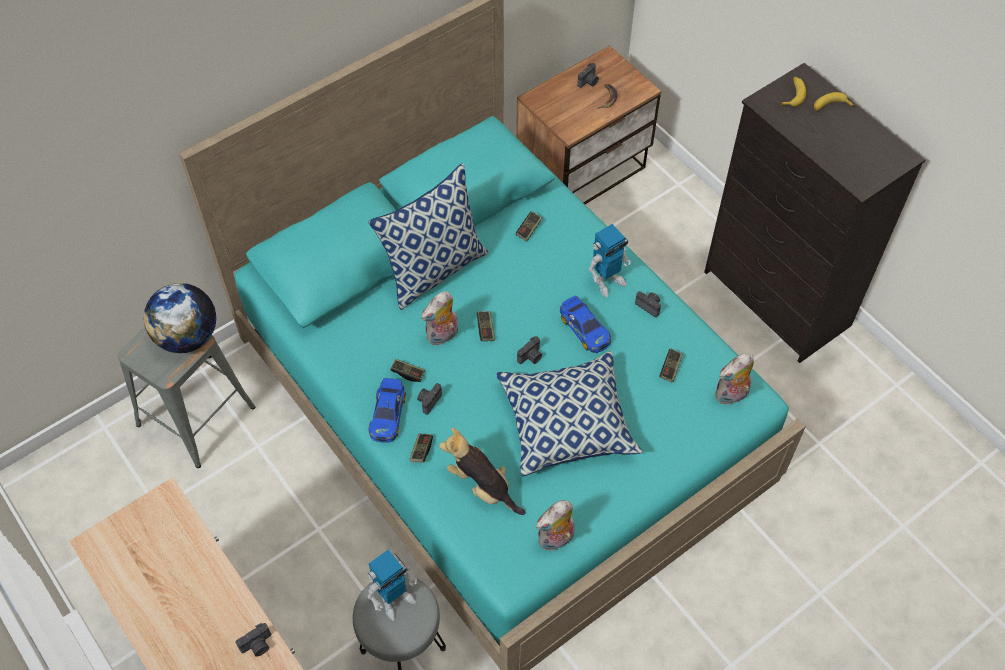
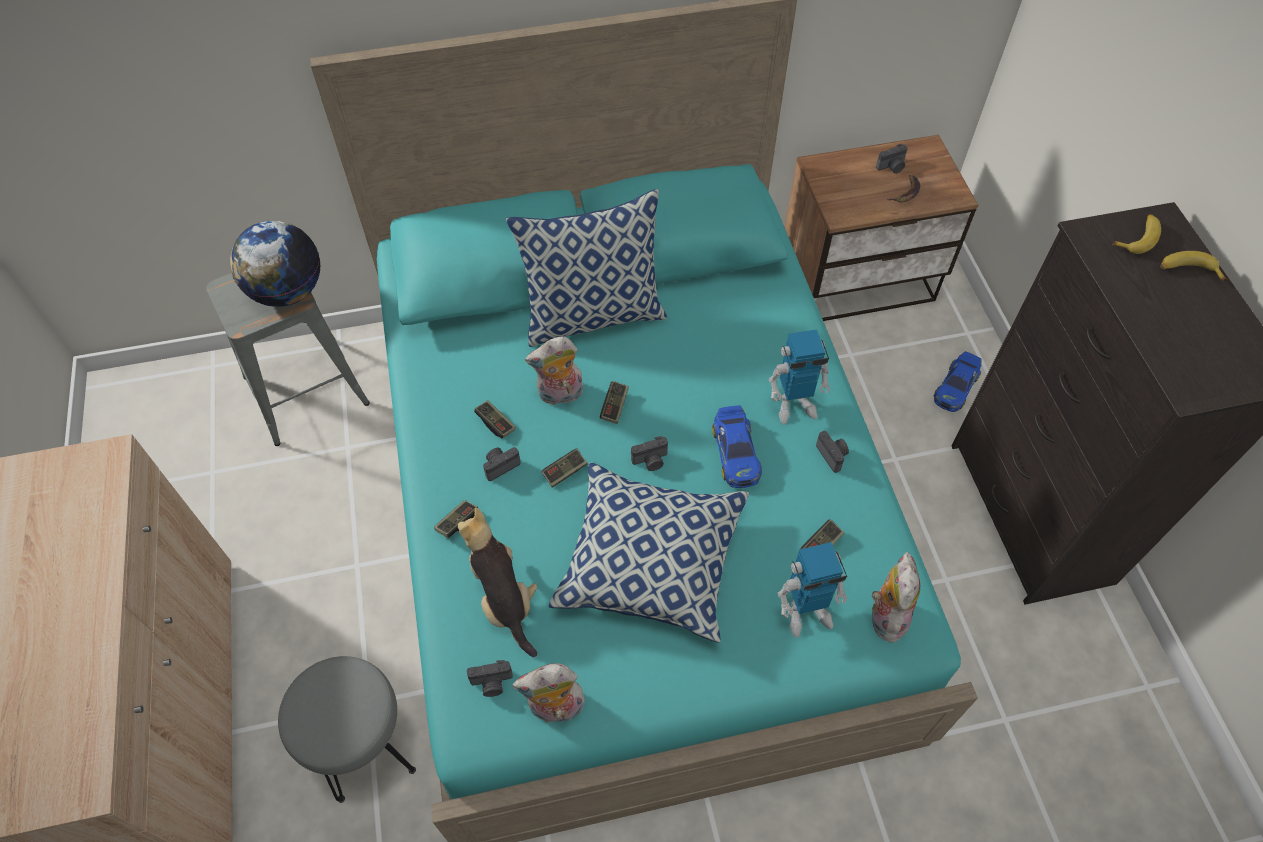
camera: 25 degrees right, 0 degrees up
(257, 645) = (84, 685): camera -> camera (492, 683)
(388, 414) = (445, 462): toy car -> toy car (956, 386)
(394, 599) = (342, 692): toy robot -> toy robot (806, 612)
(529, 229) = (730, 309): game controller -> game controller (565, 472)
(731, 396) = (885, 615): plush toy -> plush toy turned 105 degrees clockwise

